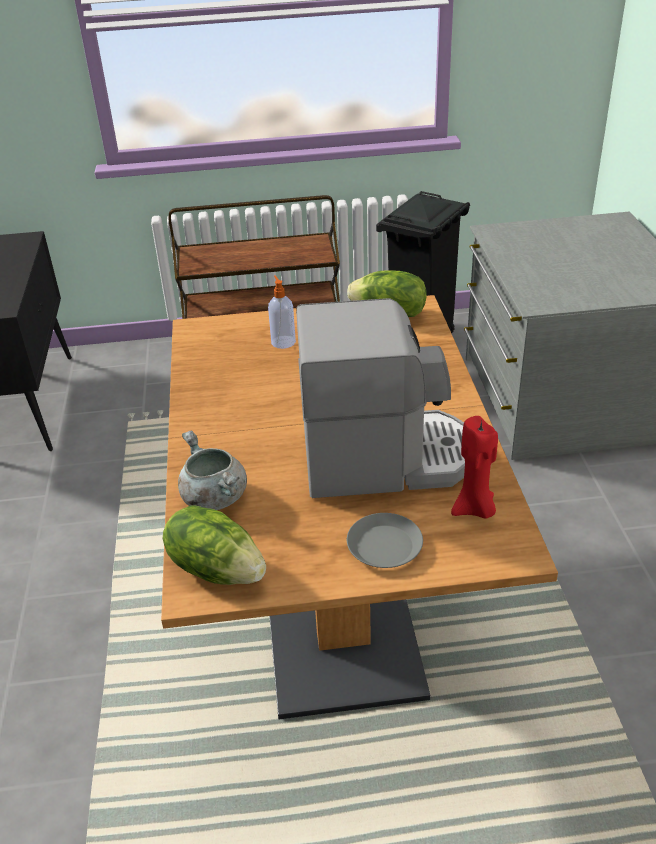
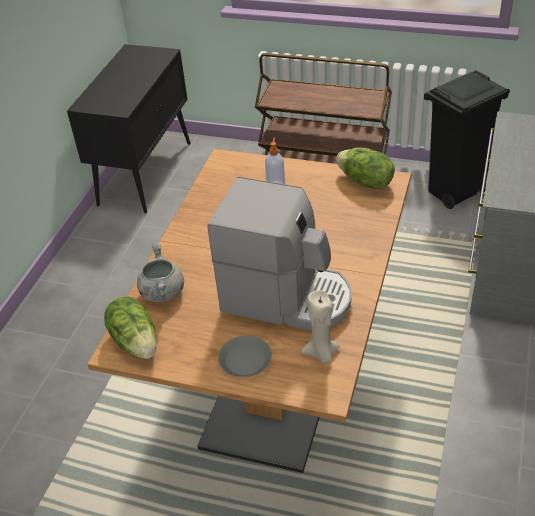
camera: 25 degrees right, 5 degrees up
(474, 509) = (321, 353): red candle -> beige candle

